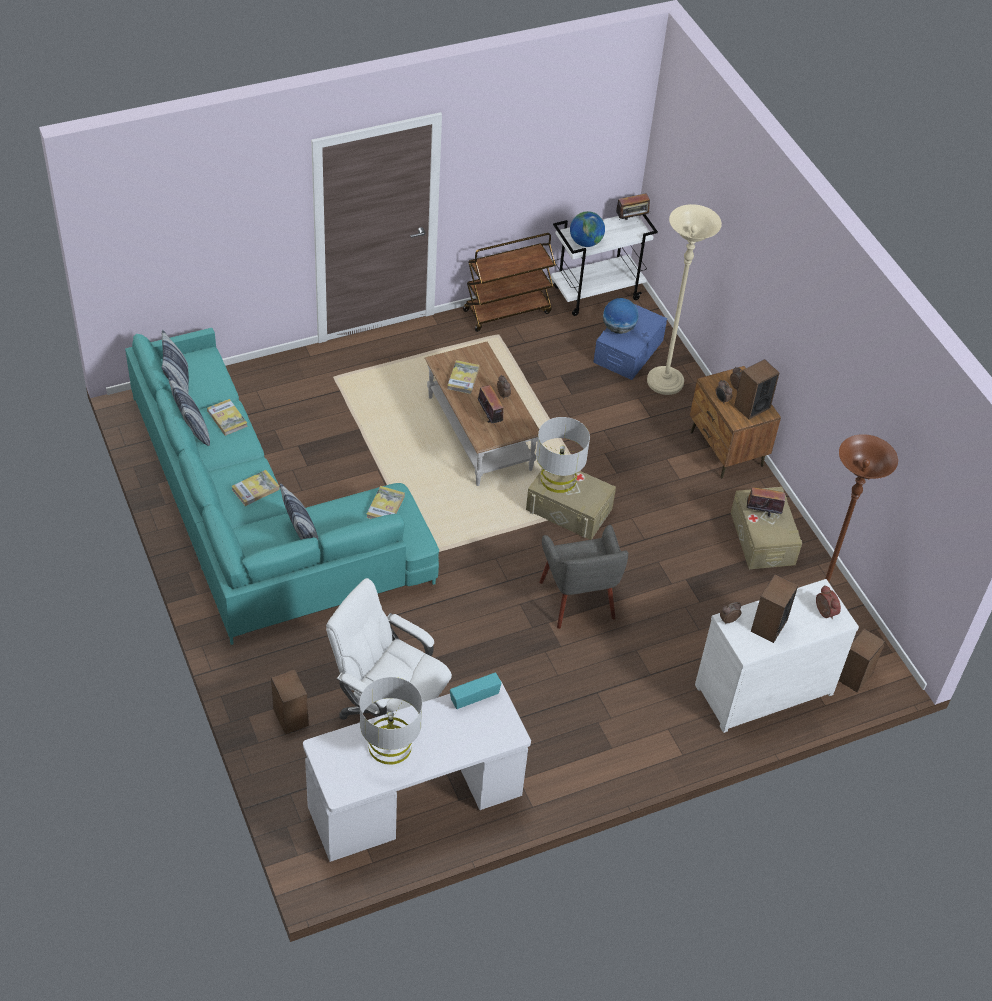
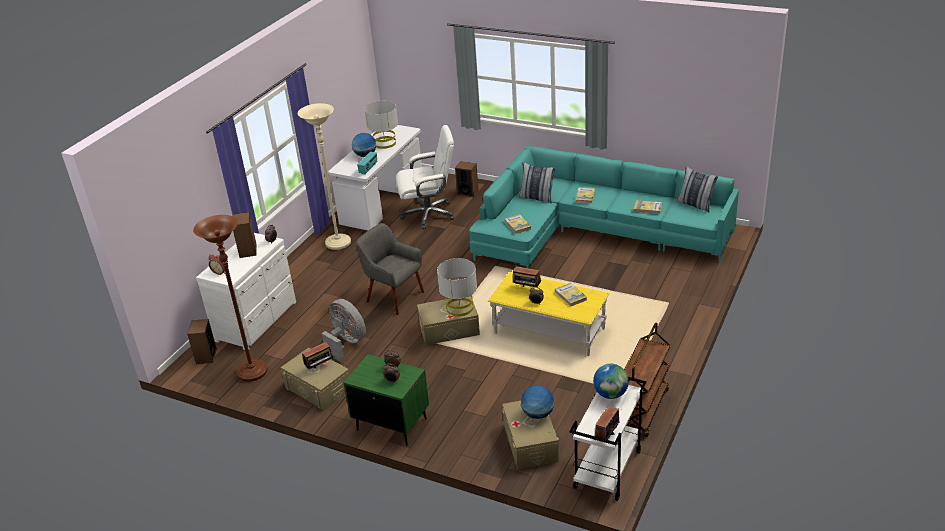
camera: 145 degrees right, 15 degrees down
(192, 429) = (654, 196): pillow -> none
(446, 737) = (365, 155): none -> globe
(479, 433) = (549, 331): brown coffee table -> yellow coffee table
(628, 351) = (530, 442): blue storage box -> beige storage box
(665, 382) = (480, 439): beige floor lamp -> beige floor lamp (338, 243)
(688, 574) = (346, 343): none -> grey fan
(726, 449) = (391, 424): brown nightstand -> green nightstand
(752, 407) = (369, 375): speaker -> none

